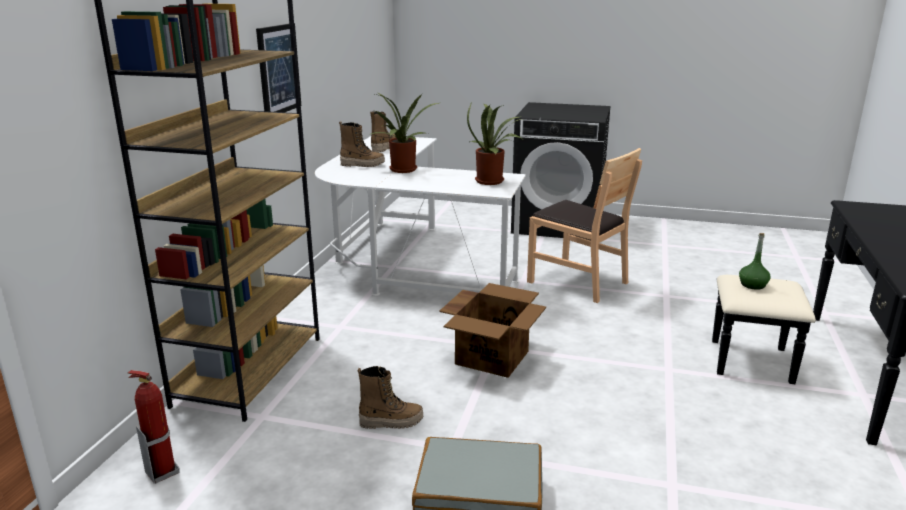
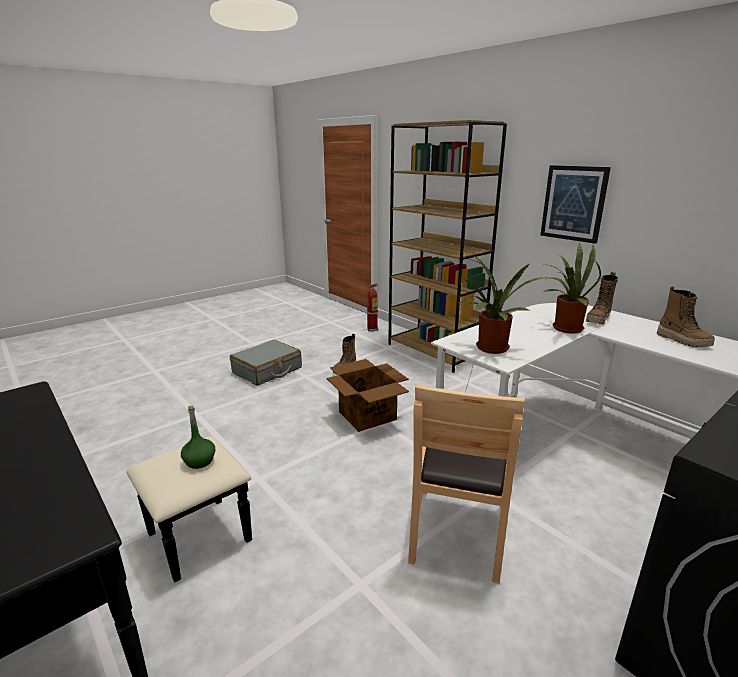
camera: 125 degrees right, 0 degrees up
(578, 281) = (458, 530): brown chair -> brown chair turned 60 degrees counterclockwise

